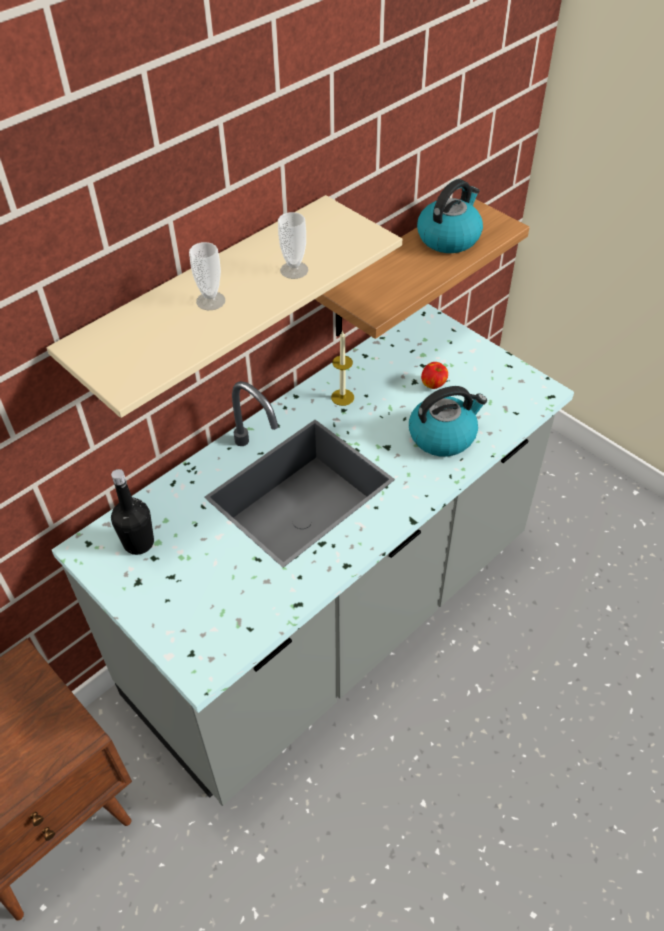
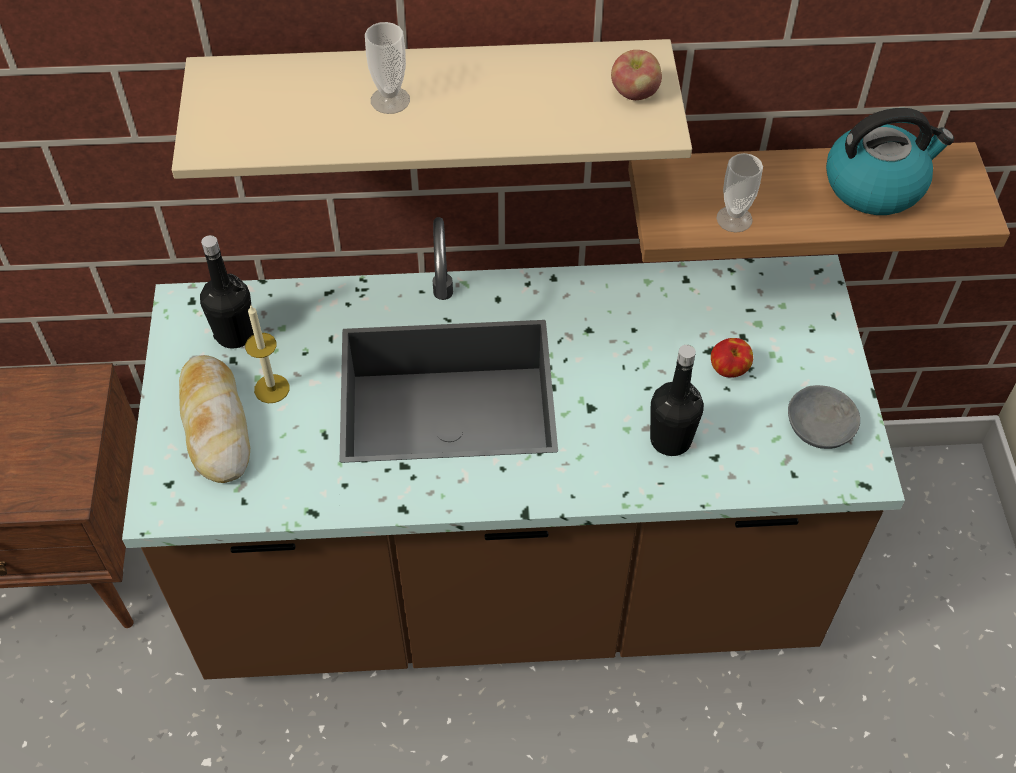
camera: 40 degrees right, 5 degrees up
(184, 600) = (215, 424): none -> bread
(294, 270) = (518, 115): cup -> cup (734, 219)
(334, 618) = (508, 580): grey counter -> brown counter
(341, 228) = (634, 93): none -> apple
(342, 397) = (604, 314): candle -> candle (272, 388)
(443, 435) = (670, 440): kettle -> black bottle
(502, 385) = (817, 427): none -> grey bowl

